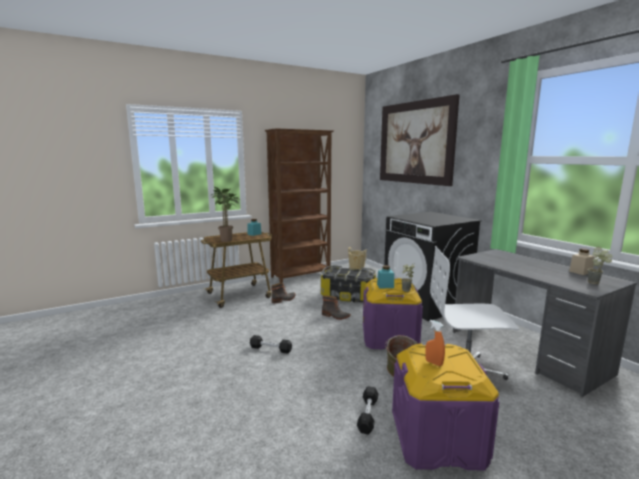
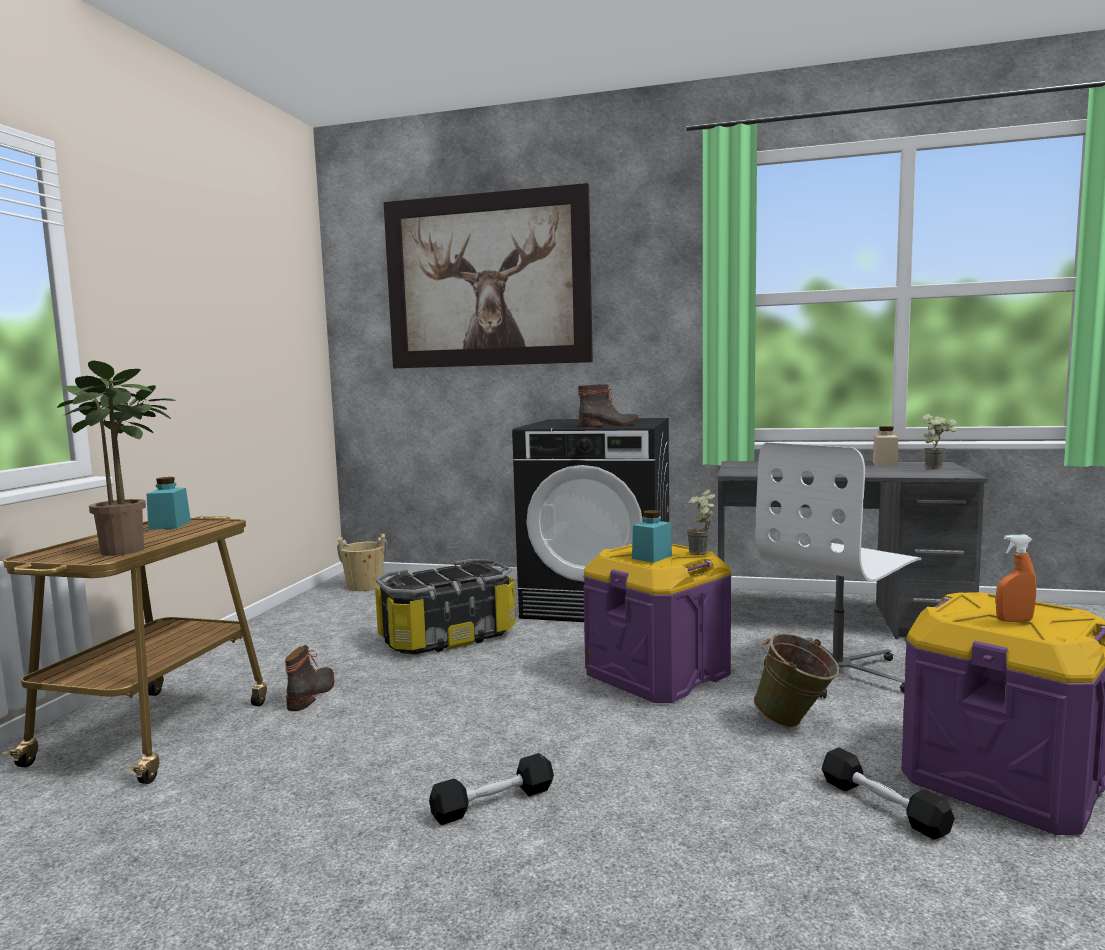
camera: 45 degrees left, 5 degrees down
(301, 276) = (259, 633): brown bookcase -> none
(335, 316) = (496, 679): boot -> boot (609, 425)

